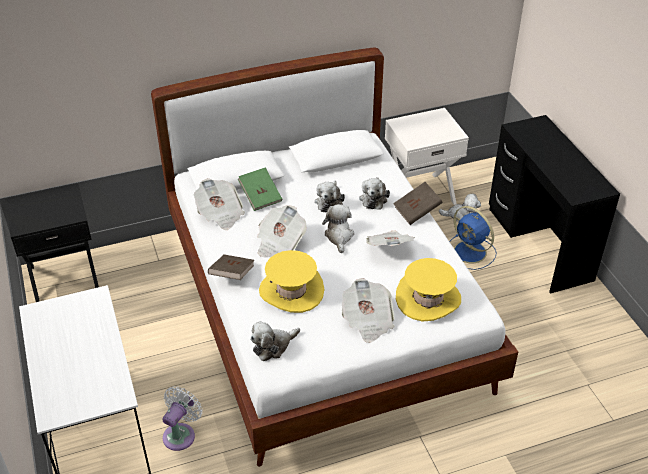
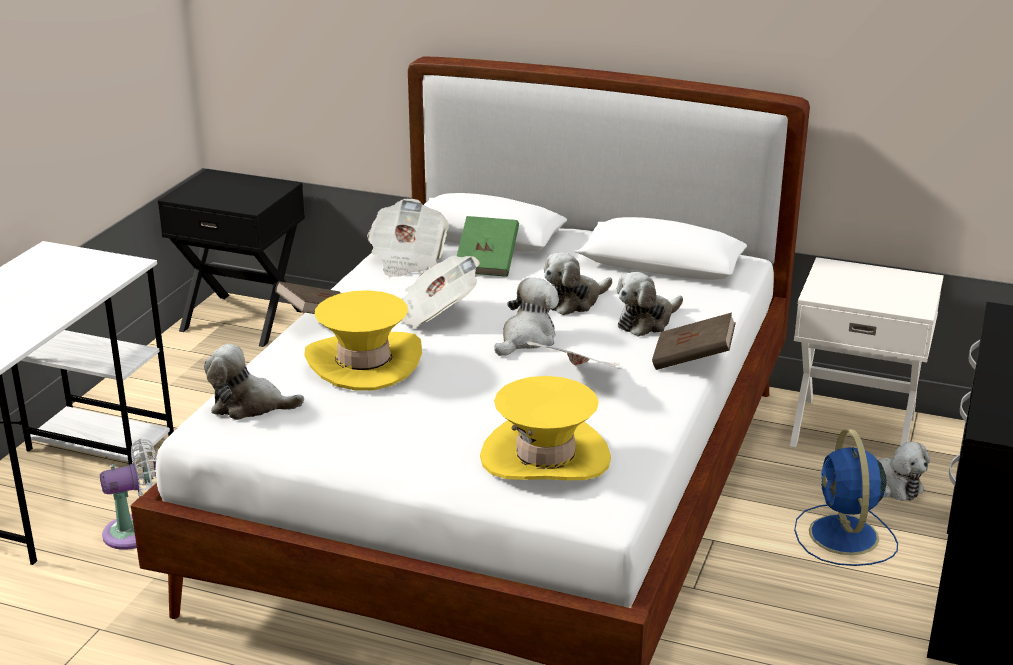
camera: 40 degrees right, 15 degrees down
(367, 321) = (416, 440): newspaper -> none

